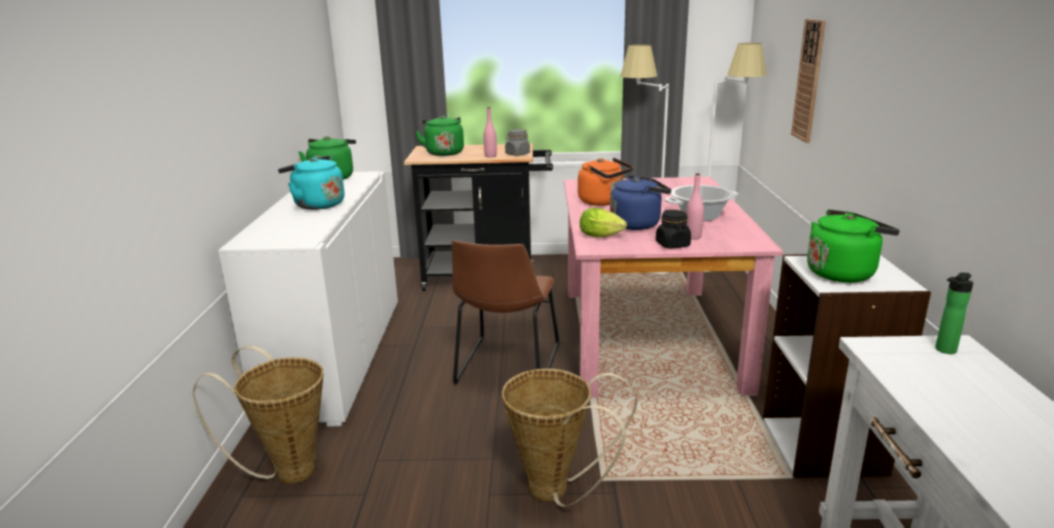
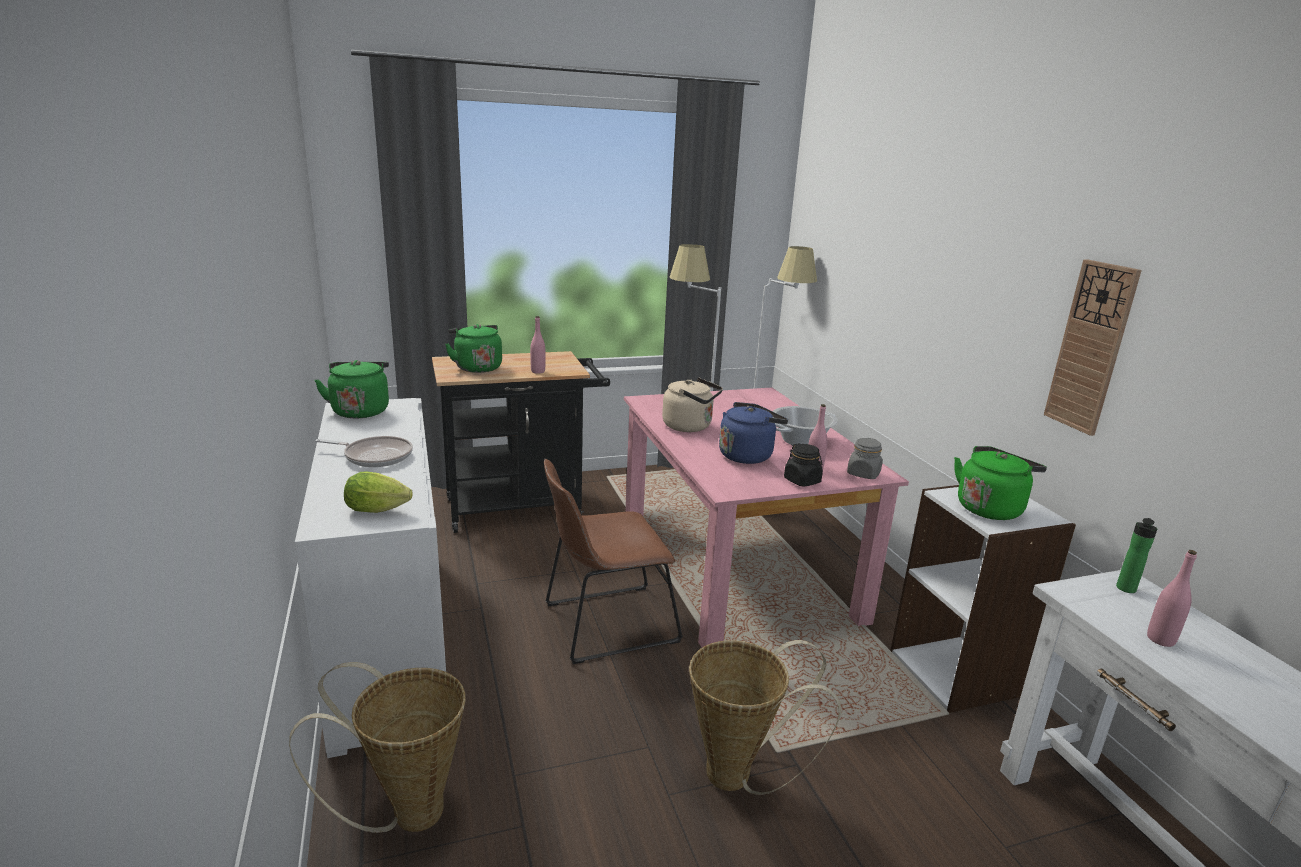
camera: 20 degrees left, 0 degrees up
(316, 205) = (375, 456): turquoise kettle -> frying pan
(507, 366) = (605, 624): brown chair -> brown chair turned 75 degrees clockwise
(517, 154) = (567, 368): grey jar -> grey jar (863, 474)
(603, 202) = (690, 426): orange kettle -> beige kettle
(603, 236) = (725, 474): lettuce -> lettuce (381, 510)
(809, 81) = (884, 296): wall clock -> wall clock (1090, 347)
(943, 393) = (1160, 639): none -> pink bottle

